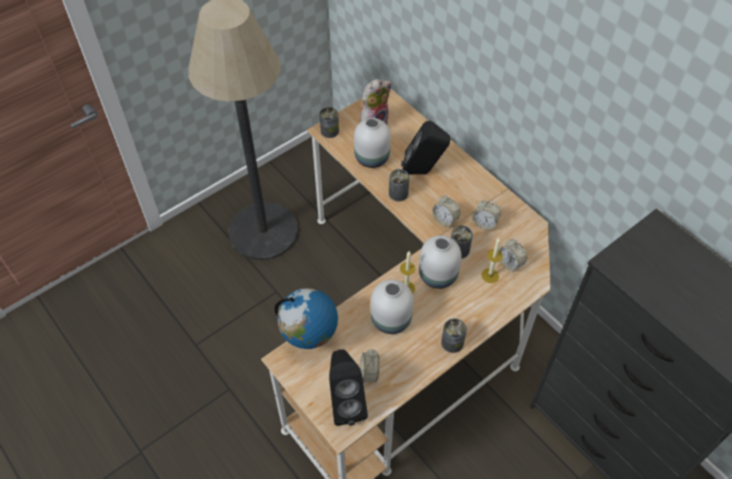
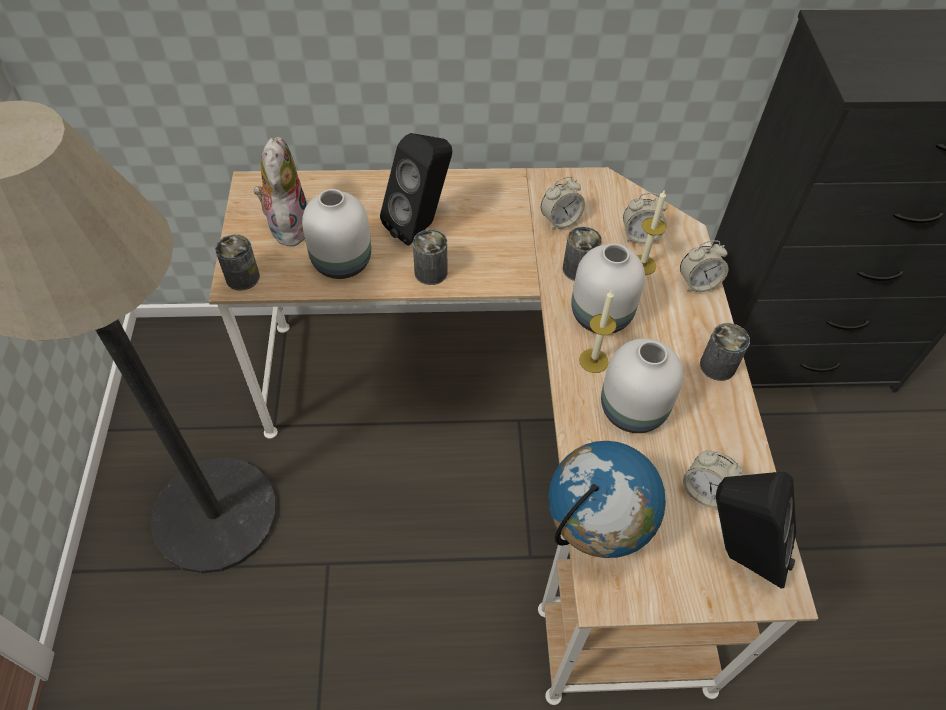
camera: 55 degrees left, 0 degrees up
(445, 220) = (519, 253): alarm clock -> alarm clock (698, 283)

